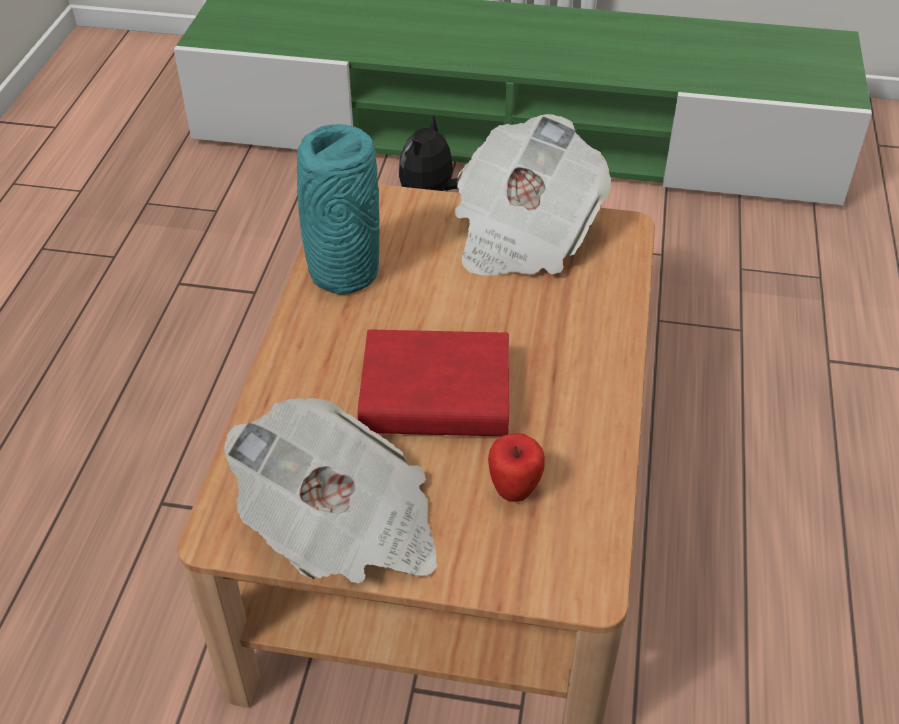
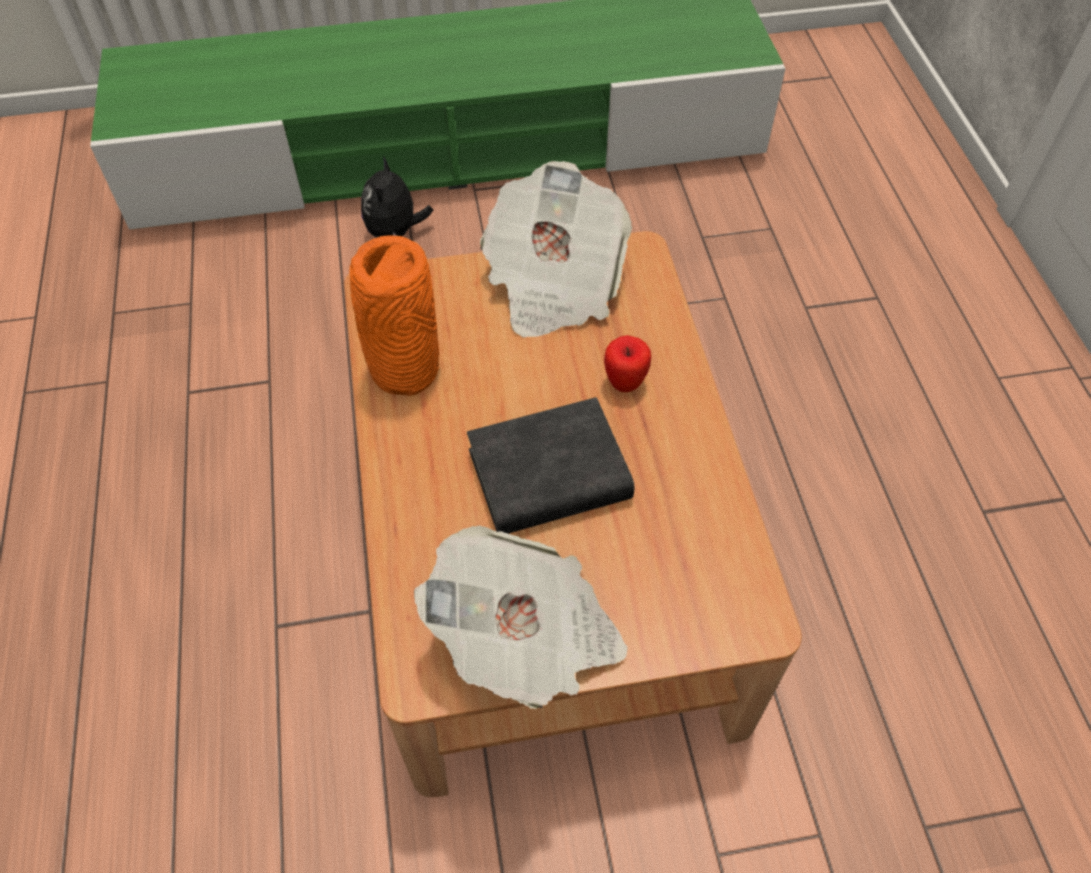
camera: 20 degrees left, 10 degrees up
(342, 273) = (403, 371): turquoise vase -> orange vase
(435, 395) = (549, 475): red book -> black book
(514, 490) = (660, 549): apple -> apple (625, 382)

